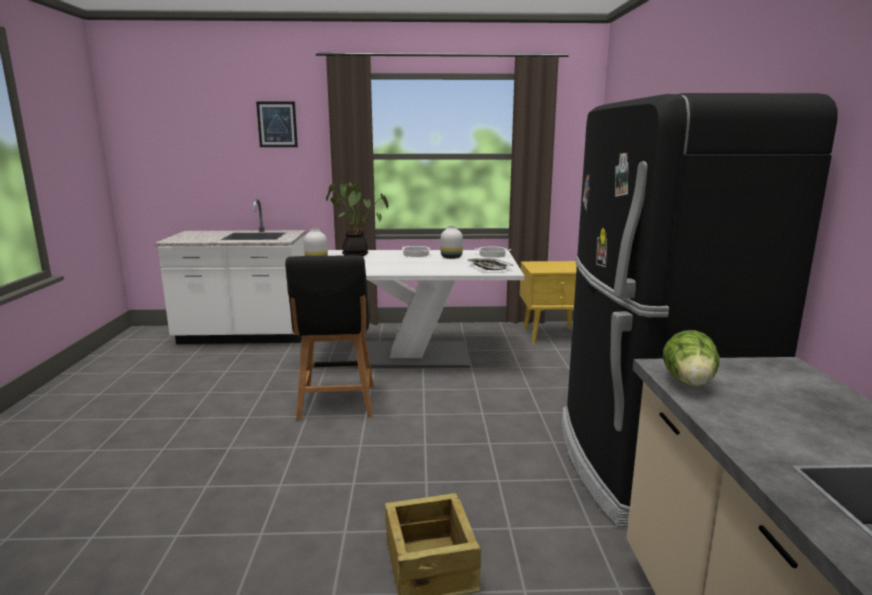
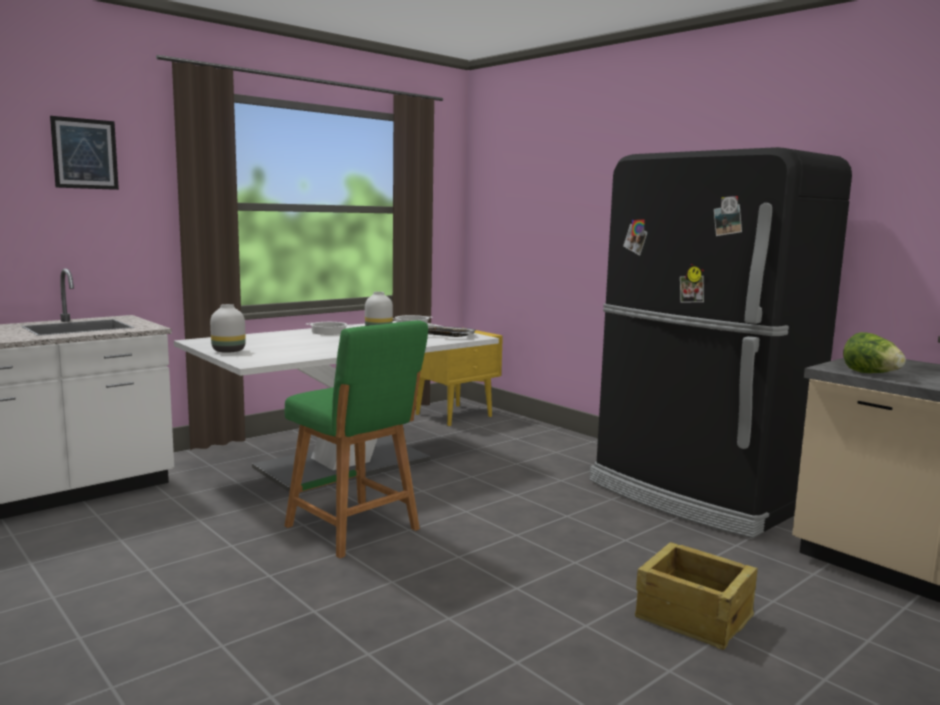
camera: 40 degrees left, 5 degrees down
(336, 404) = (356, 530): black stool -> green stool
(357, 254) = (256, 339): potted plant -> none

